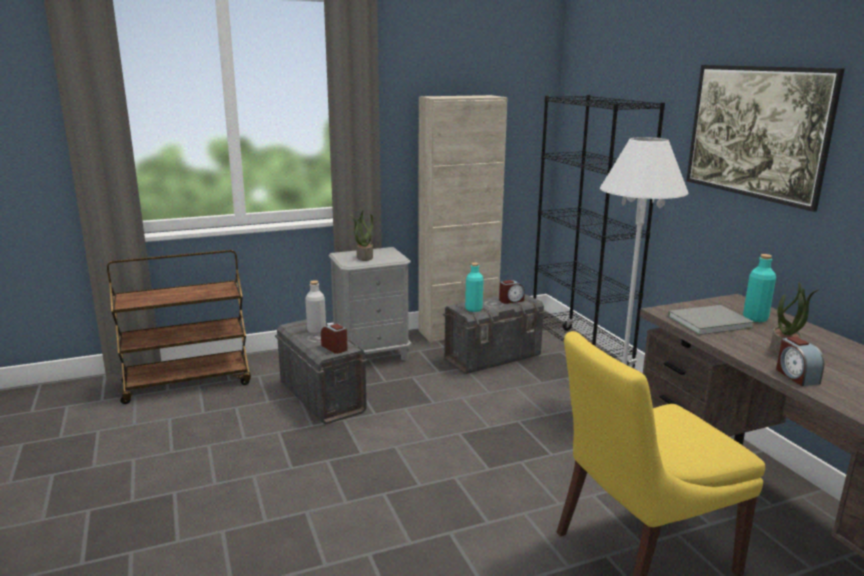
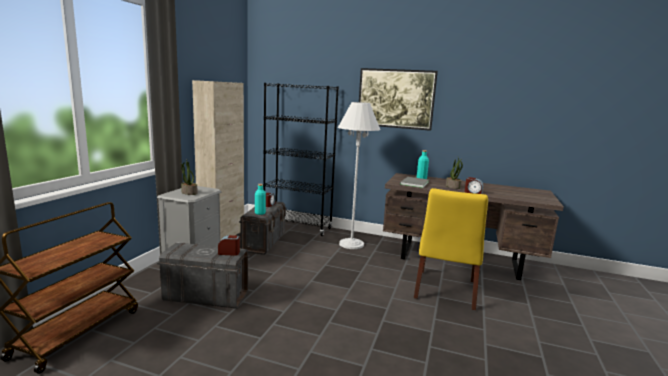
camera: 50 degrees left, 5 degrees down
(316, 331) = (196, 249): grey bottle -> none

